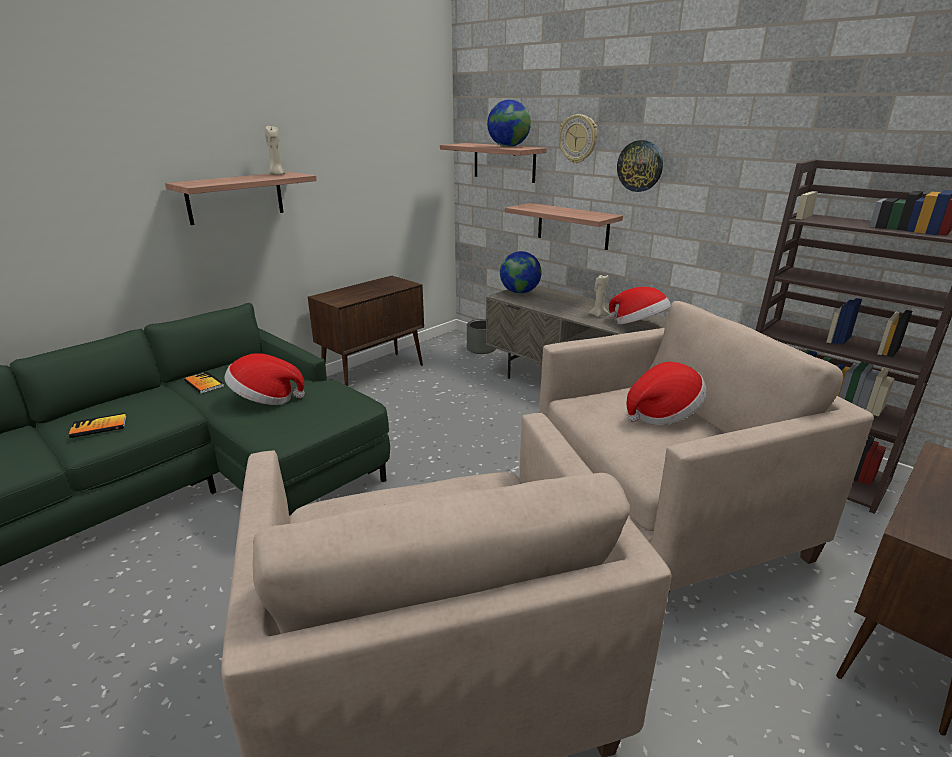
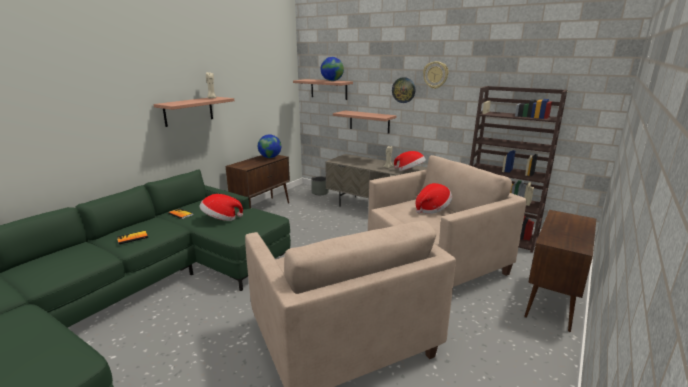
camera: 10 degrees left, 5 degrees down
(519, 292) = (343, 158): globe -> globe (270, 157)
(578, 139) = (370, 76): wall clock -> wall clock (435, 75)

